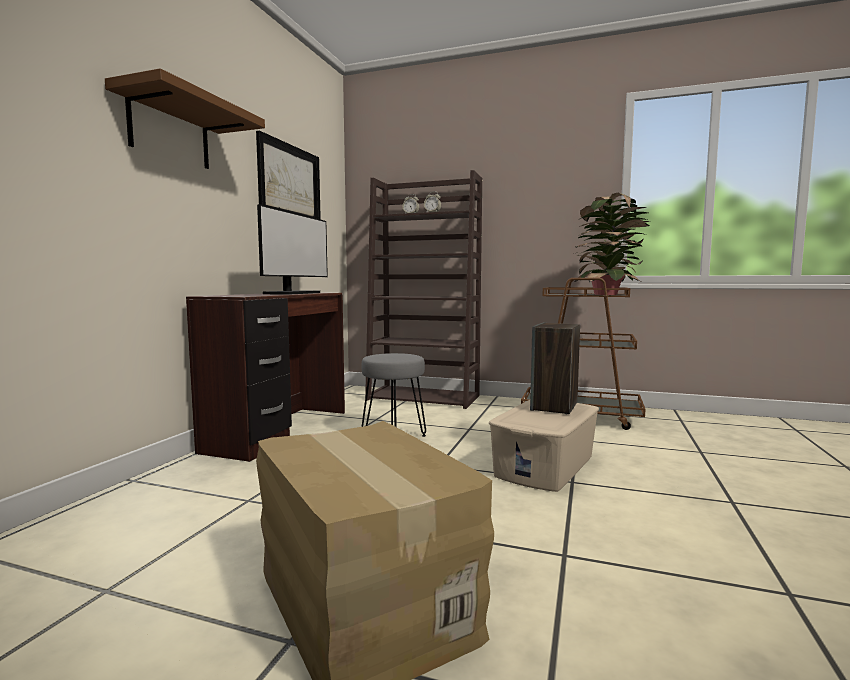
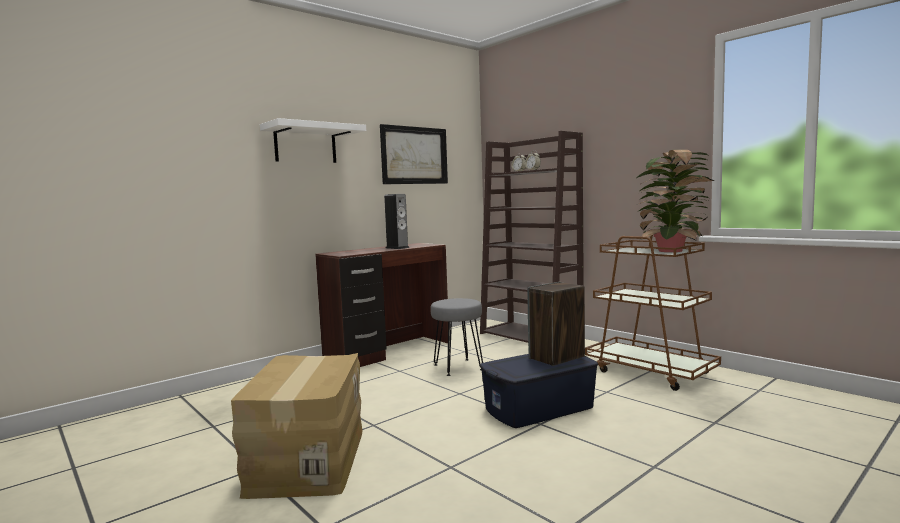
camera: 30 degrees right, 0 degrees up
(170, 131) = (305, 144): brown shelf -> white shelf
(292, 293) = (397, 248): monitor -> speaker
(546, 466) = (539, 408): beige storage box -> blue storage box

